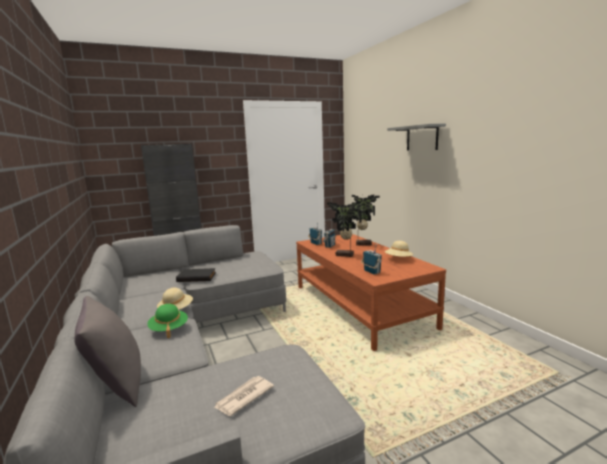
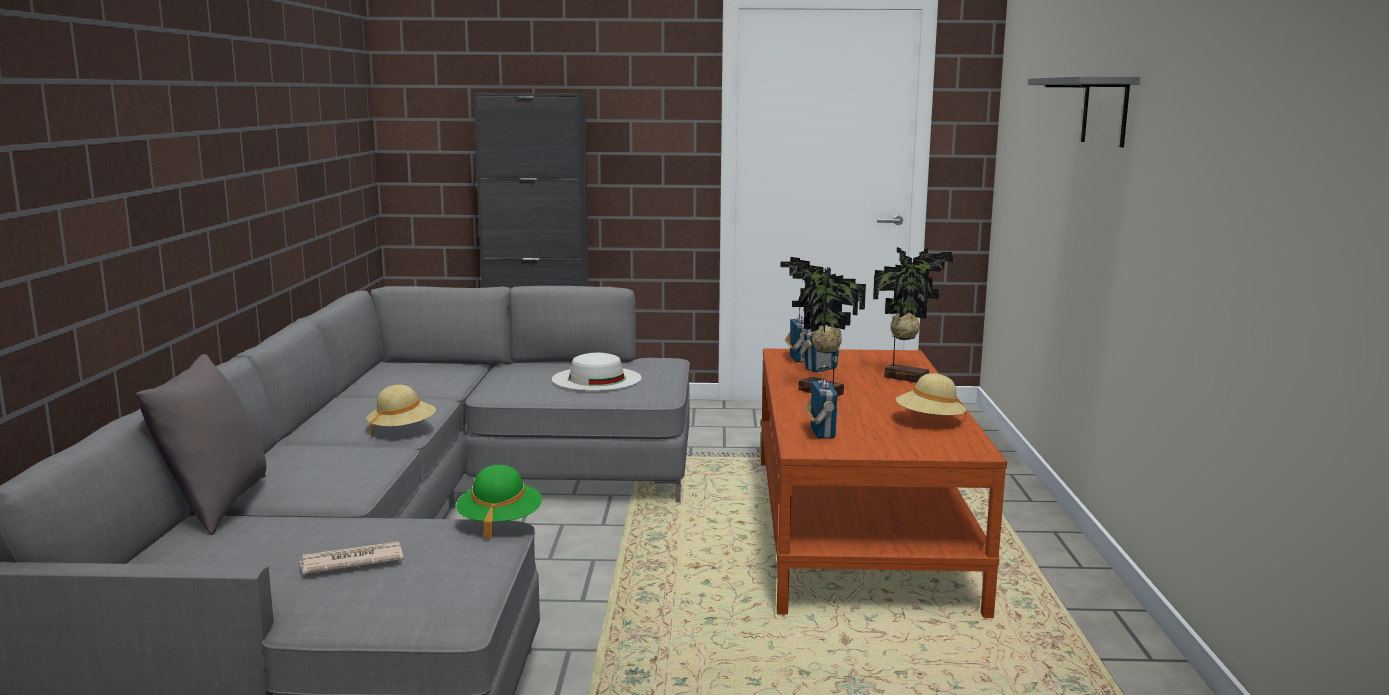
camera: 25 degrees right, 0 degrees up
(169, 329) = (358, 454): green hat -> green hat (500, 522)
(197, 277) = (499, 384): black book -> none
(238, 266) = (596, 378): none -> white hat

